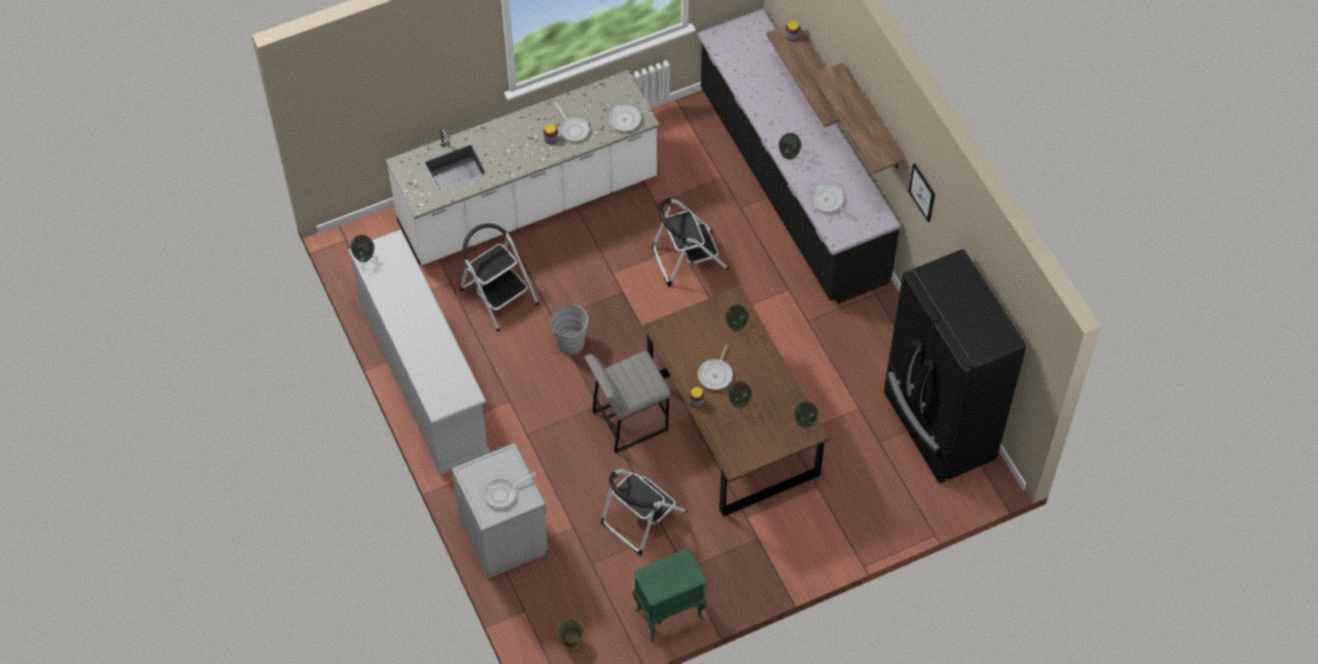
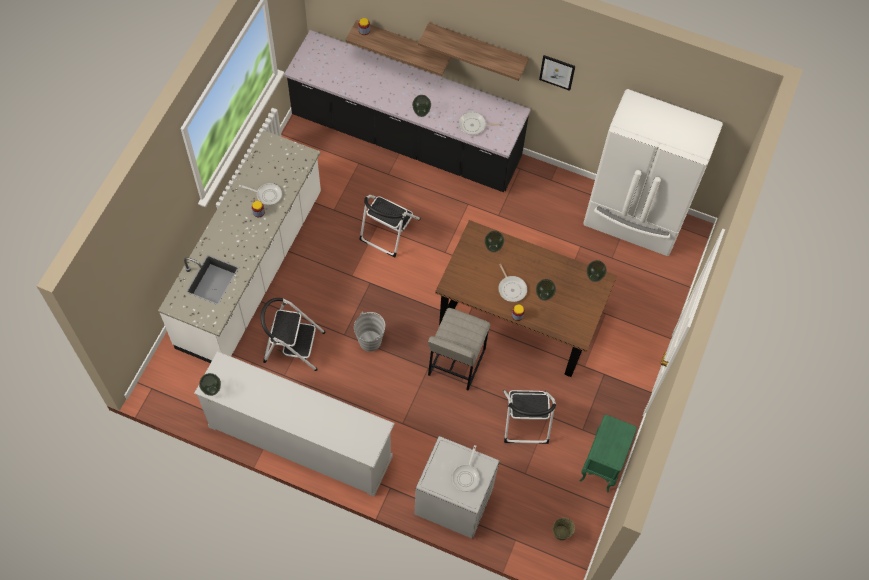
camera: 45 degrees left, 5 degrees up
(622, 118) = (292, 164): frying pan -> none
(935, 427) = (632, 224): black fridge -> white fridge

